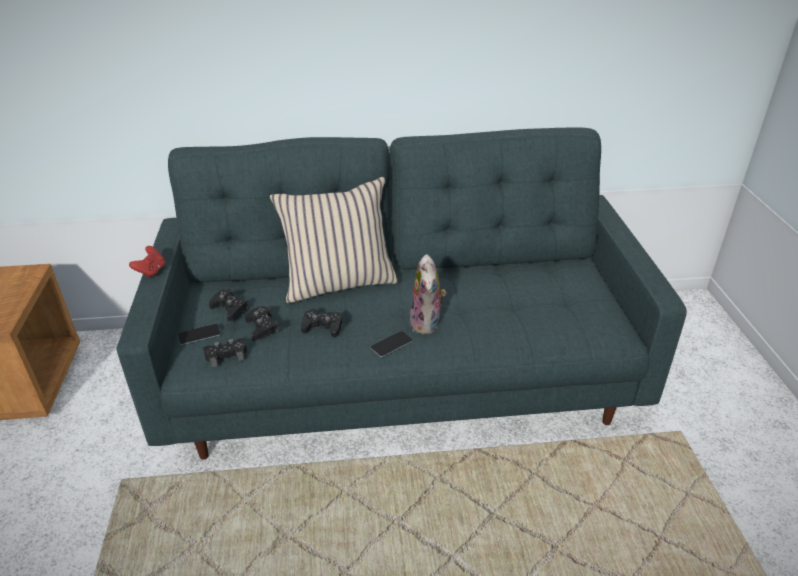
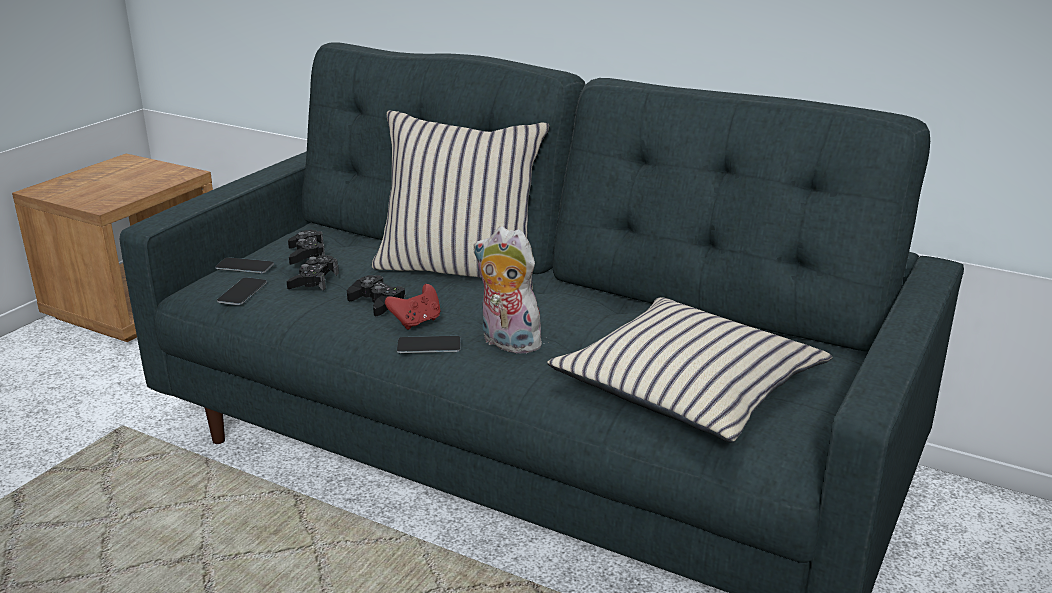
camera: 35 degrees right, 10 degrees down
(151, 271) = (242, 180): red game controller -> red game controller (416, 322)
(226, 355) = (242, 292): black game controller -> phone
(427, 324) = (506, 343): plush toy -> plush toy turned 90 degrees clockwise
(542, 312) = (688, 387): none -> beige pillow

